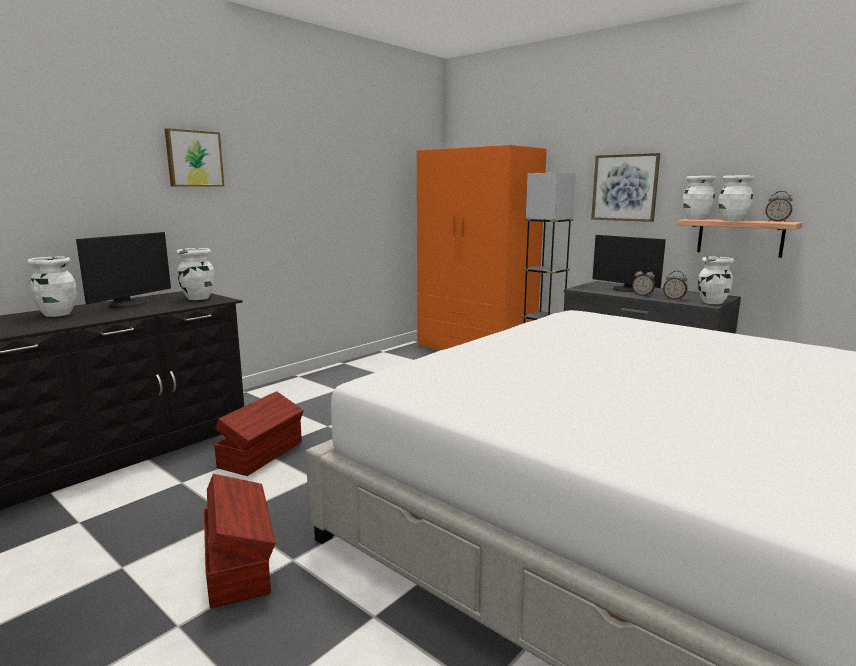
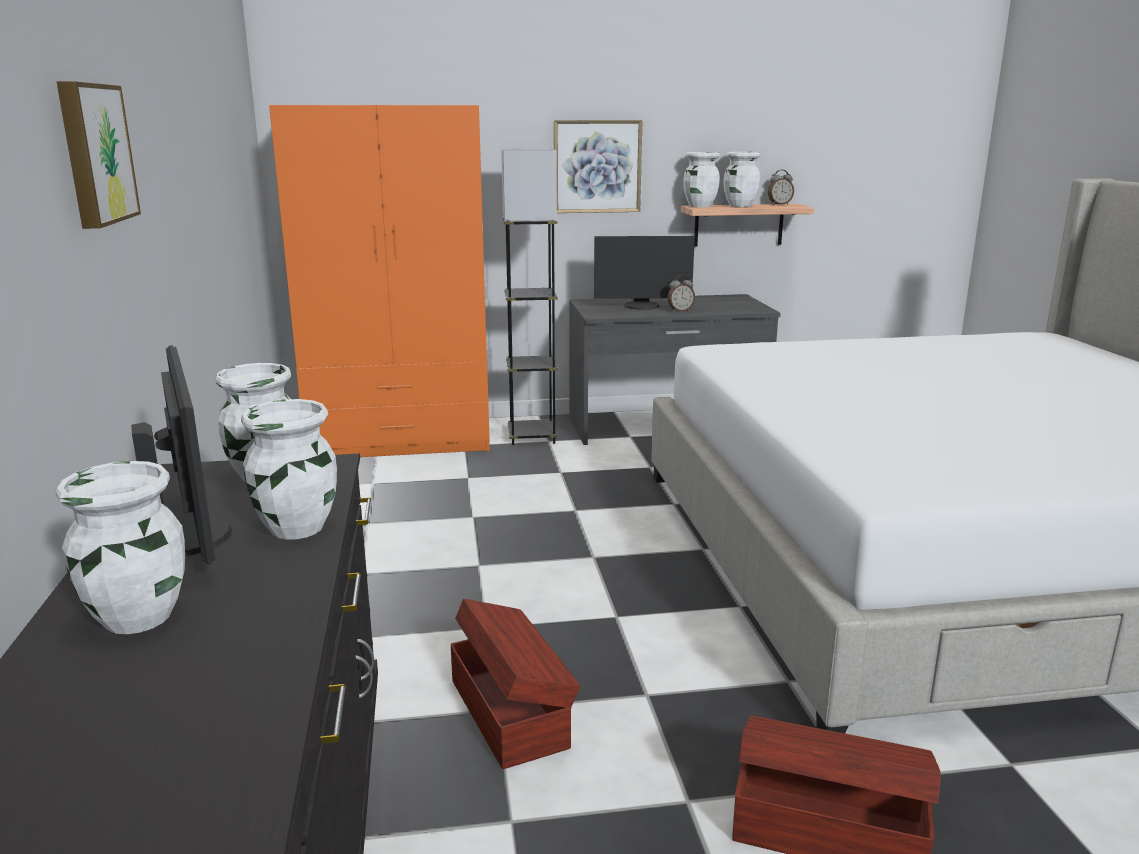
camera: 50 degrees left, 5 degrees up
(674, 299) = (717, 309): alarm clock -> none
(711, 302) = (754, 306): white vase -> white vase (296, 529)

